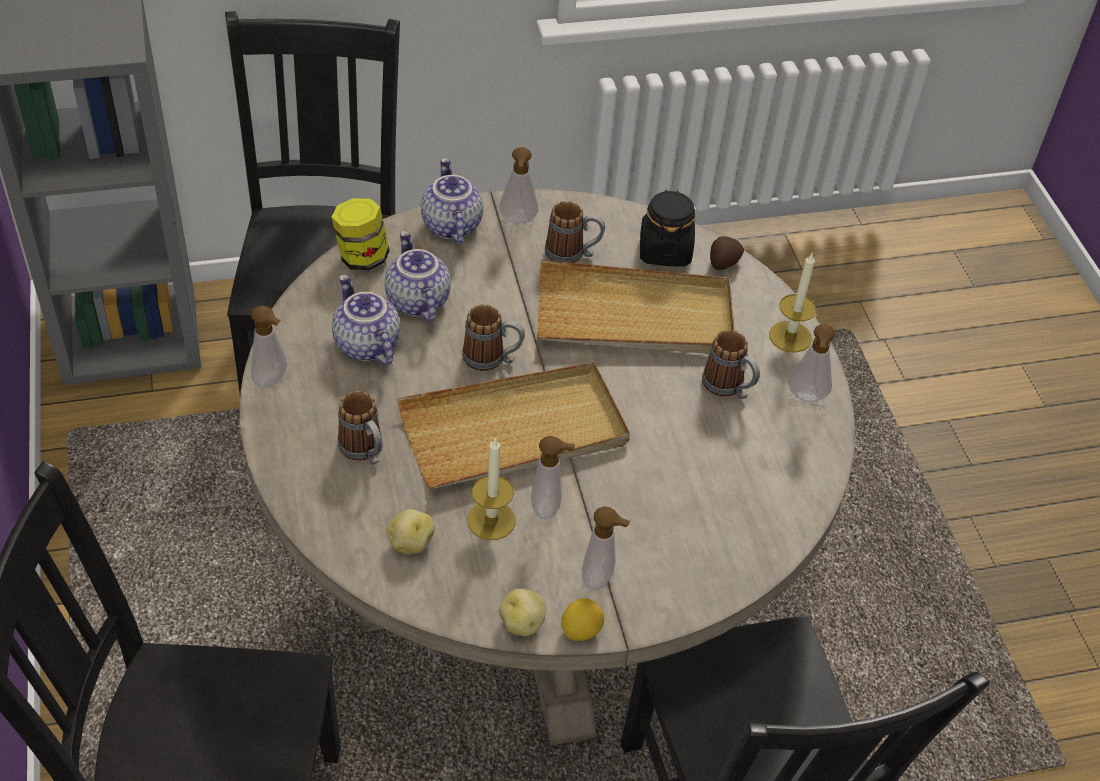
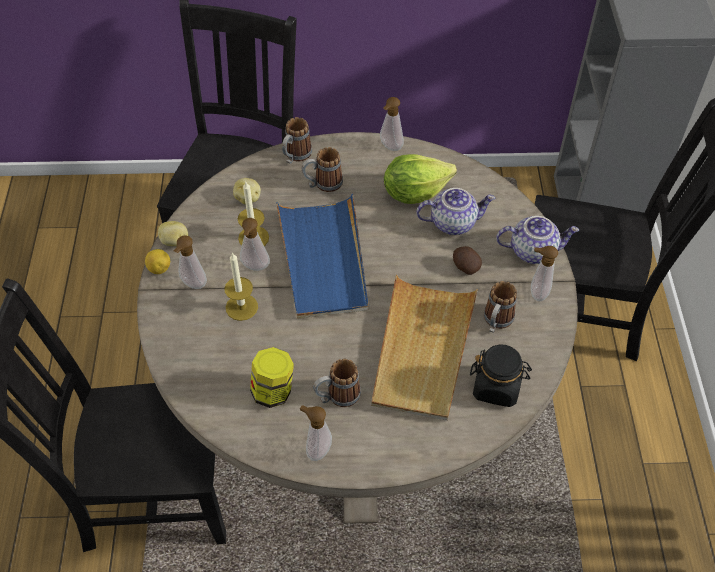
camera: 105 degrees right, 5 degrees up
(362, 257) = (500, 198): jar -> jar (273, 391)
(365, 345) = (414, 192): teapot -> lettuce
(492, 359) = (391, 257): mug -> mug (295, 156)
(514, 431) = (323, 260): beige tray -> blue tray
(723, 263) = (478, 427): potato -> potato (465, 267)
(790, 336) = (385, 456): candle -> candle (241, 307)

